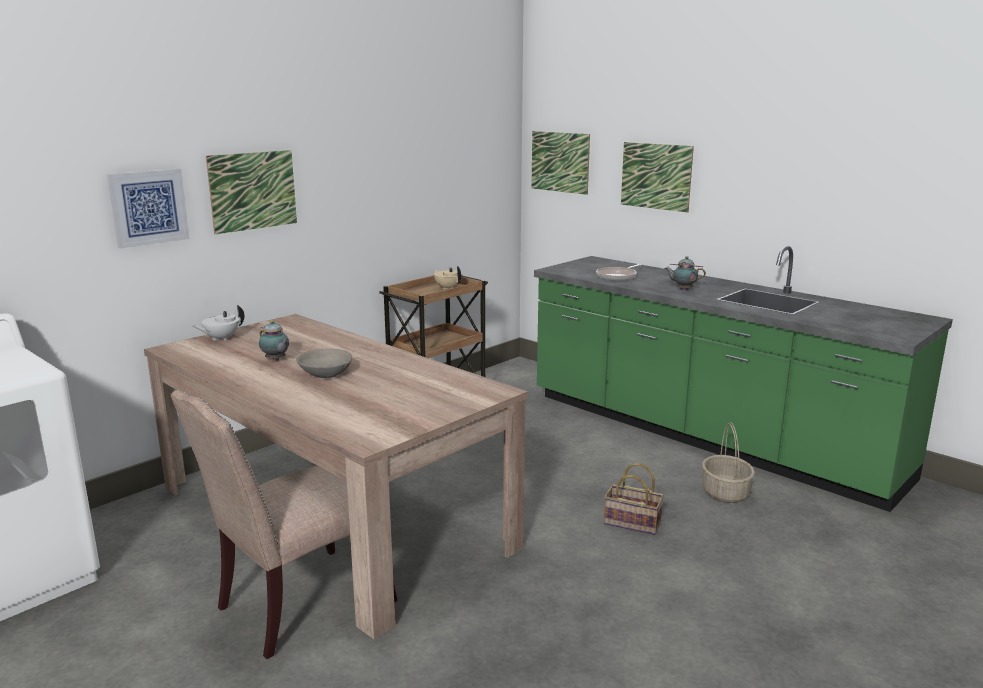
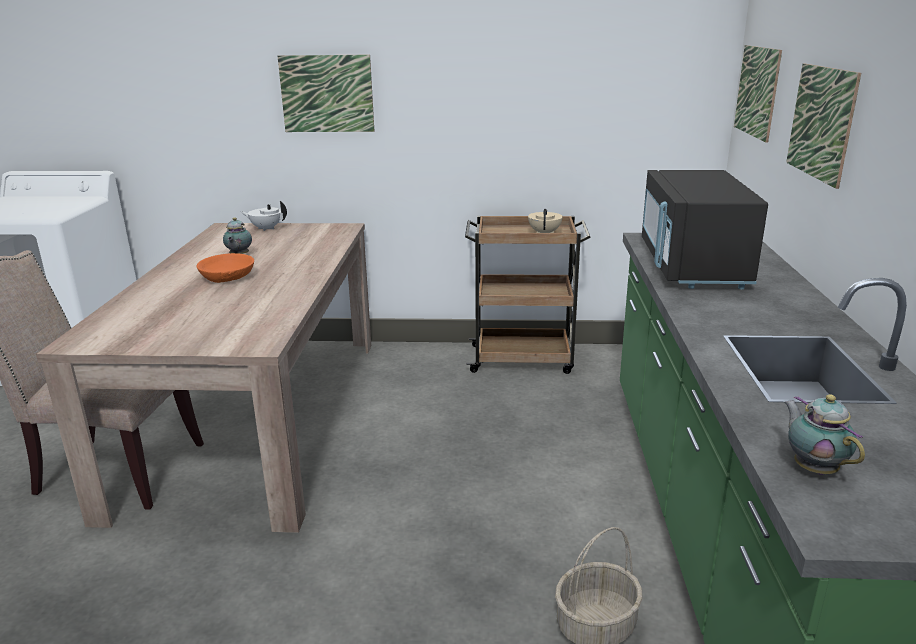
camera: 50 degrees right, 5 degrees up
(148, 207) = (224, 100): picture -> none
(325, 373) = (227, 277): grey bowl -> orange bowl
(618, 277) = (692, 266): frying pan -> black microwave
(630, 523) = (424, 579): basket -> none
(683, 289) = (721, 307): teapot -> teapot (813, 468)

